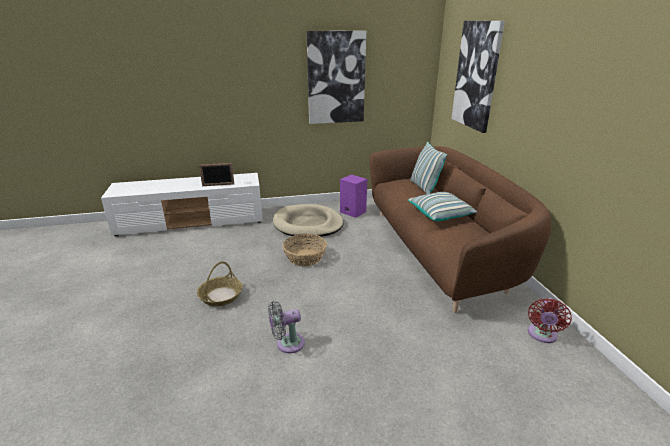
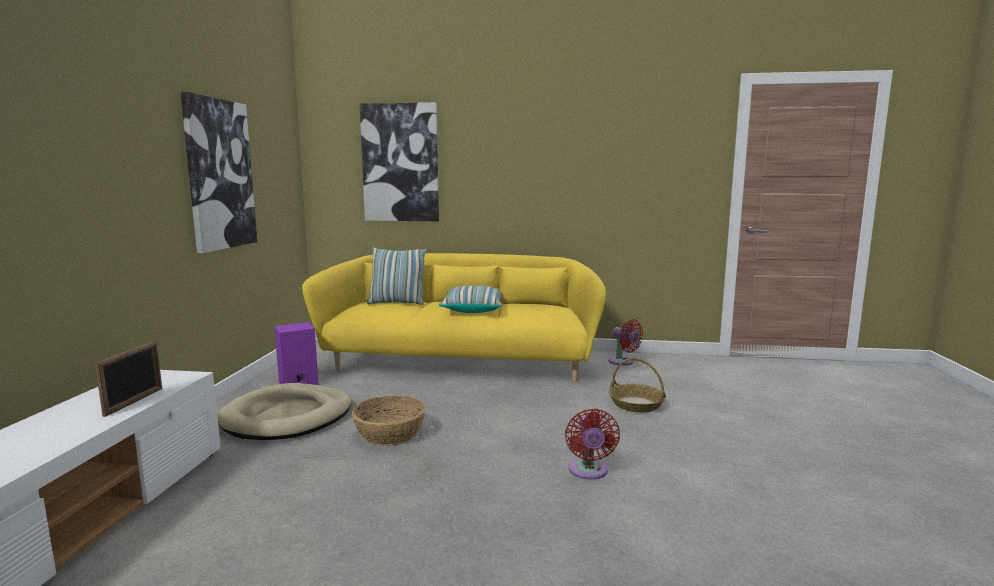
camera: 70 degrees left, 15 degrees down
(221, 296) = (435, 515): basket -> basket (636, 404)
(287, 344) = (588, 472): grey fan -> red fan
(439, 251) = (461, 363): brown sofa -> yellow sofa

